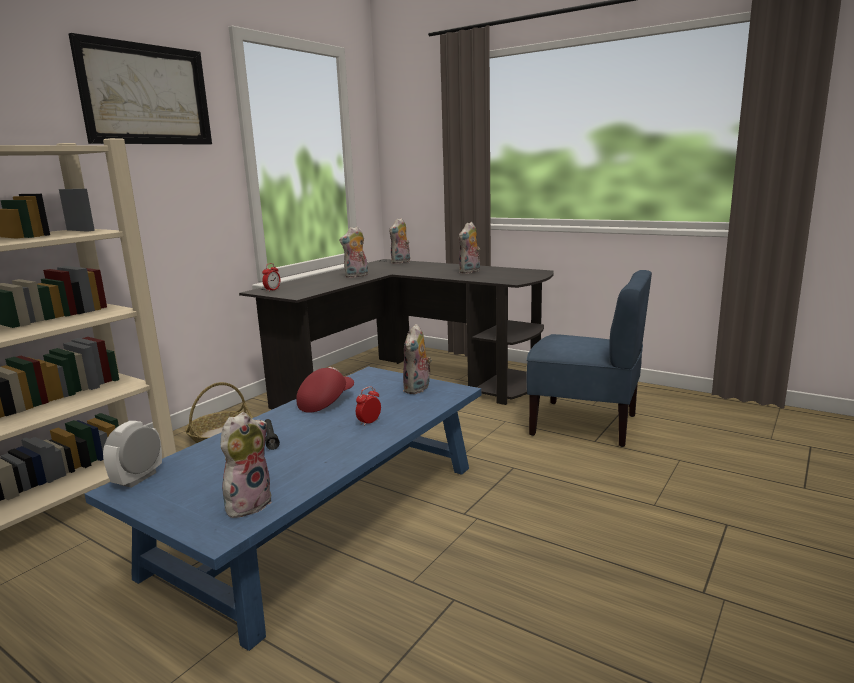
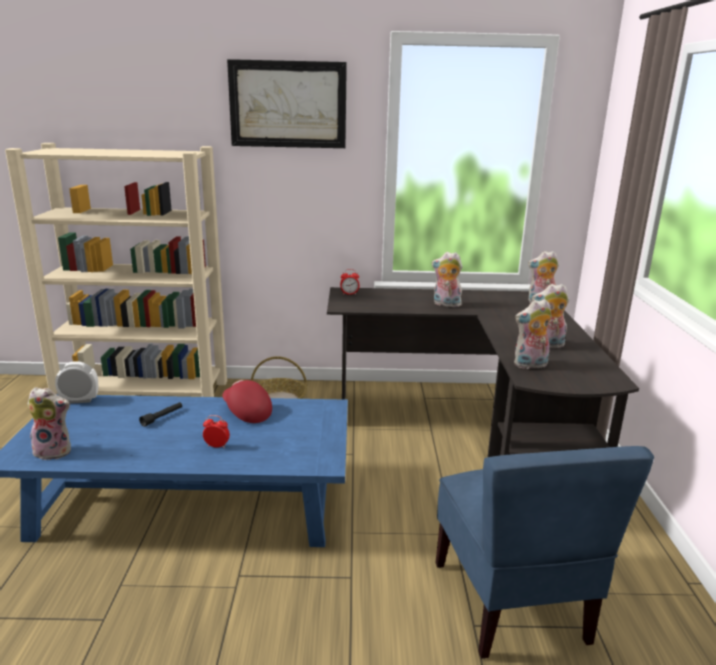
camera: 55 degrees right, 5 degrees up
(325, 402) = (246, 412): red cap -> red cap turned 135 degrees counterclockwise
(418, 389) = (310, 443): plush toy -> plush toy (530, 365)

